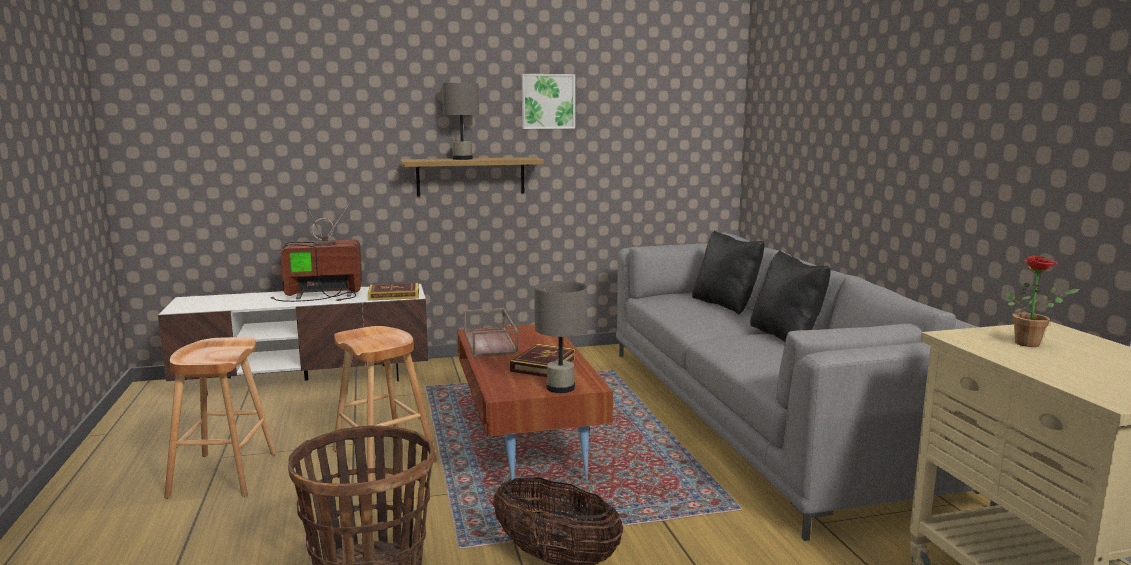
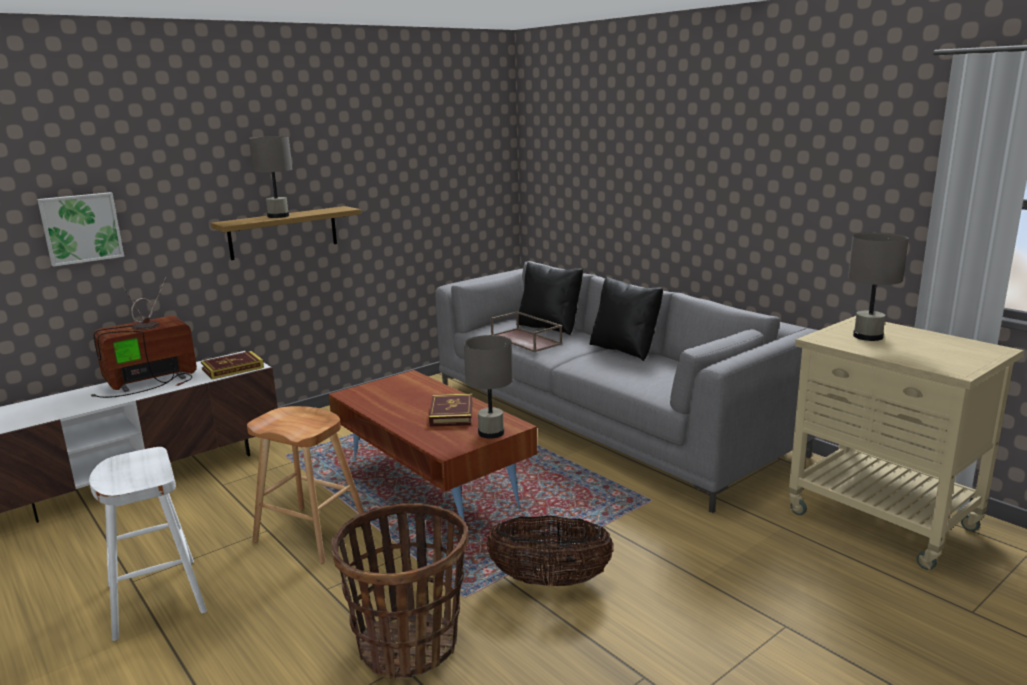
camera: 25 degrees left, 5 degrees up
(223, 475) = (156, 598): brown stool -> white stool
(491, 342) = (378, 401): brown tray -> brown tray (527, 340)
(547, 101) = (350, 149): picture -> picture (81, 228)
(1032, 344) = (868, 336): potted plant -> grey table lamp

